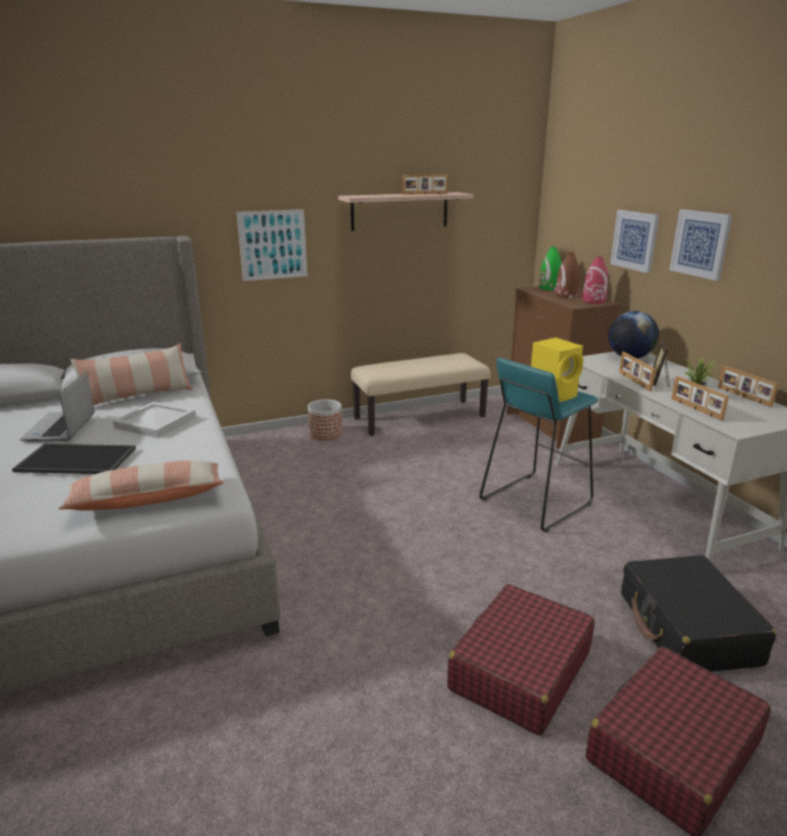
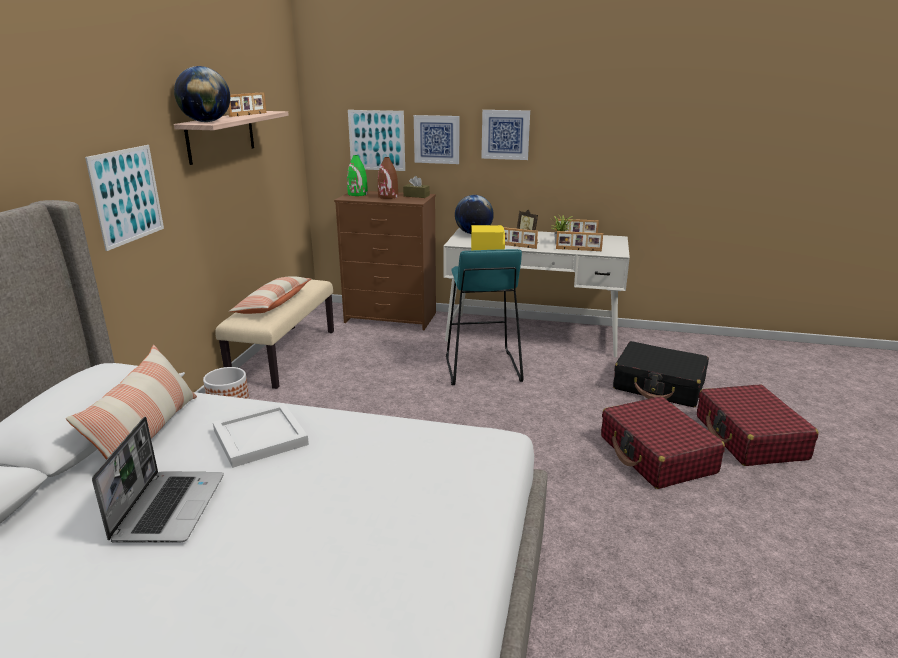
camera: 55 degrees left, 0 degrees up
(60, 428) = (169, 507): laptop -> laptop turned 120 degrees counterclockwise
(78, 459) = (299, 505): tray -> none
(147, 499) = (462, 478): pillow -> pillow (273, 304)
(360, 196) = (206, 122): none -> globe
(587, 234) = (376, 140): none -> picture
(594, 301) = (416, 196): red vase -> brown tissue box

